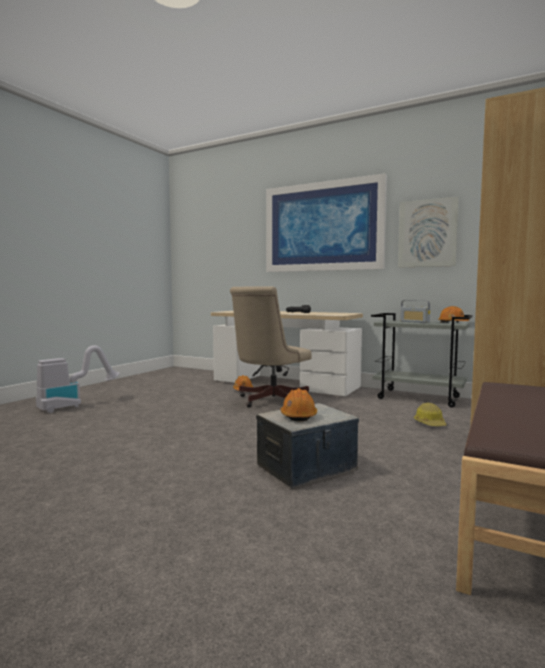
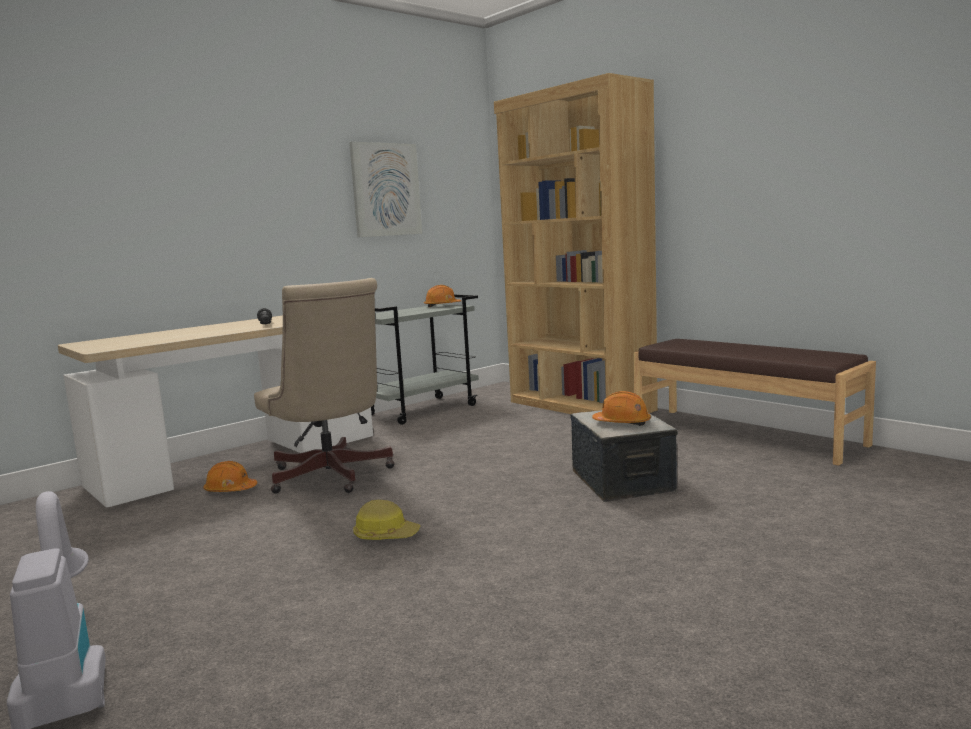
camera: 70 degrees left, 5 degrees up
(323, 227) = (234, 167): picture -> none
(414, 322) = (406, 311): radio -> none
(430, 423) = (520, 421): hard hat -> hard hat (386, 535)

